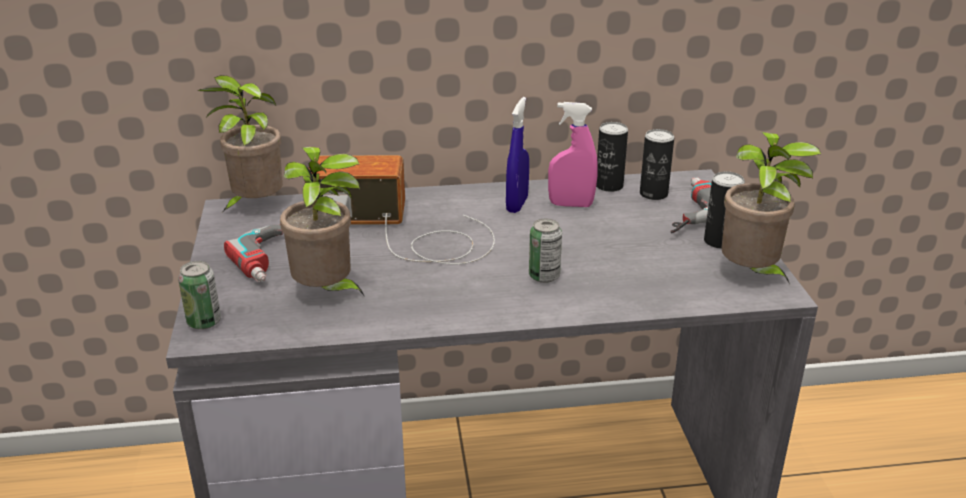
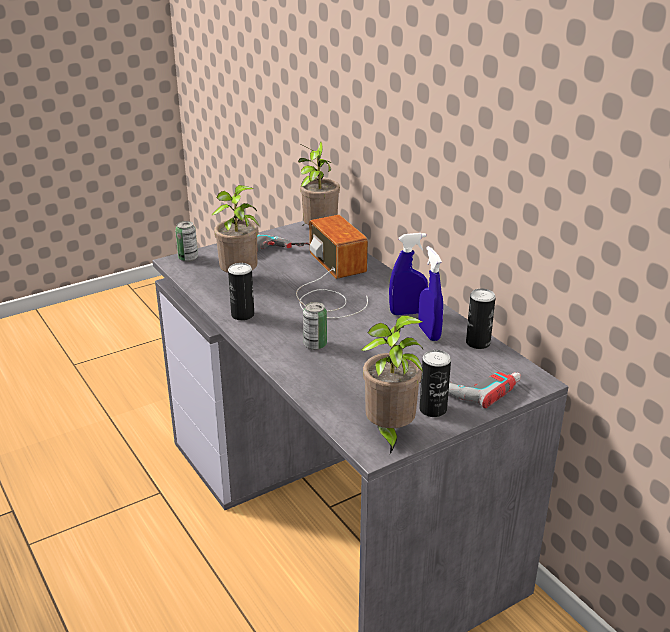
camera: 65 degrees right, 0 degrees up
(571, 204) = (429, 333): pink spray bottle -> blue spray bottle
(653, 194) = (485, 365): can -> can (242, 315)

